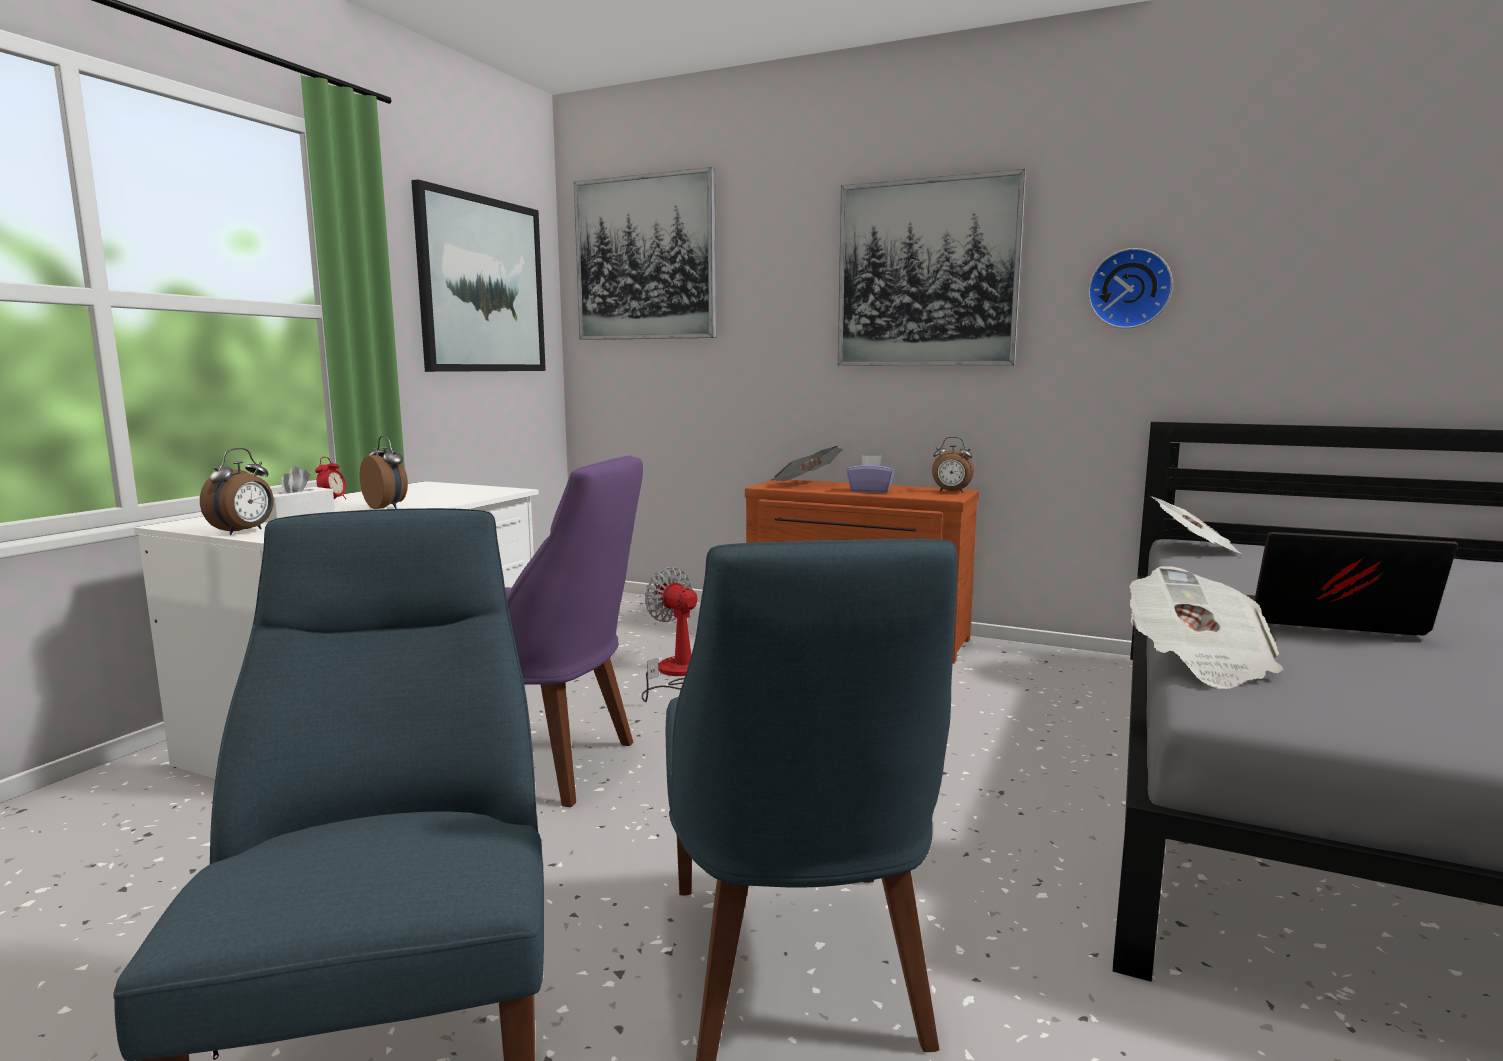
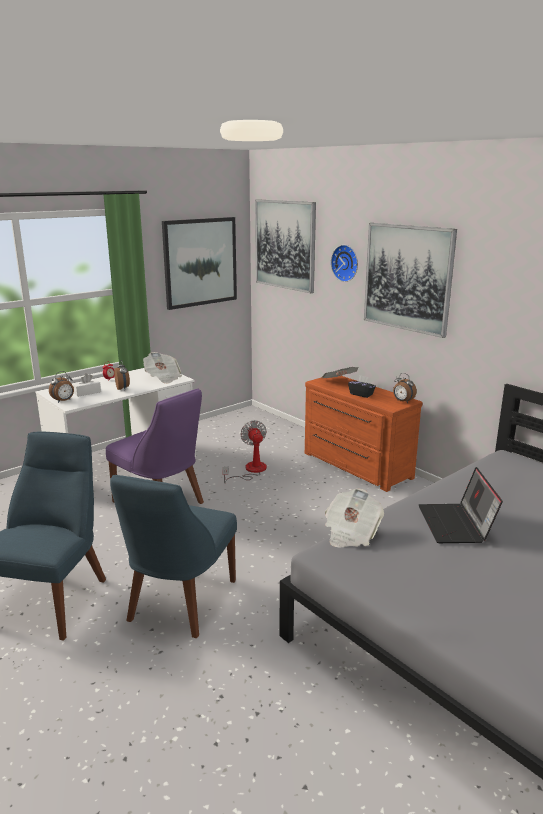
camera: 25 degrees right, 10 degrees up
(870, 491) = (361, 394): purple tissue box -> black tissue box
(1129, 289) = (503, 306): wall clock -> wall clock (346, 263)
(1195, 548) = (498, 462): newspaper -> newspaper (163, 378)
(1324, 621) = (456, 525): laptop -> laptop turned 135 degrees counterclockwise

